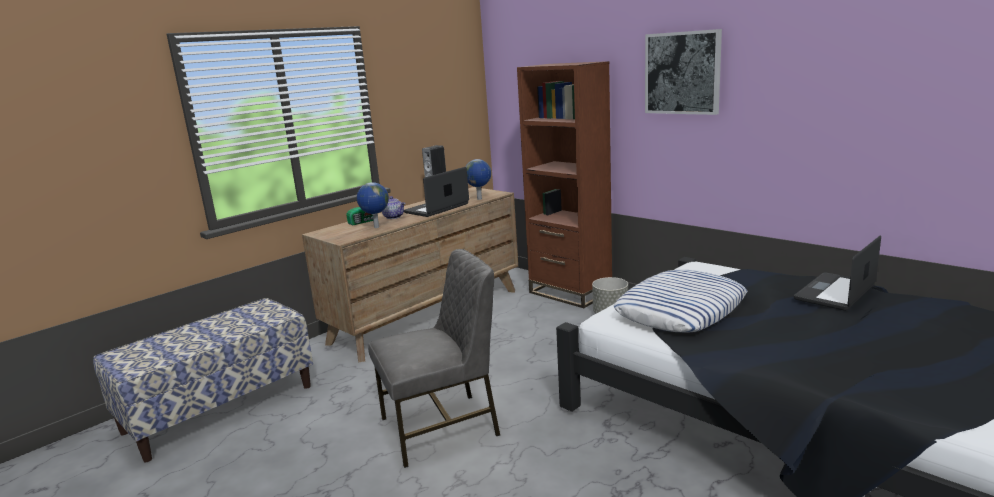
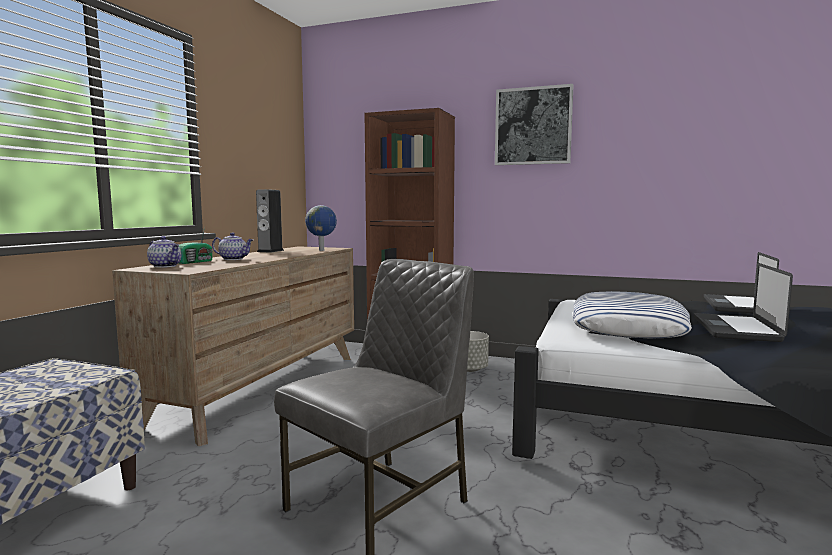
camera: 25 degrees left, 10 degrees down
(338, 229) = (166, 266): none -> teapot
(376, 227) = (221, 264): globe -> none
(437, 208) = (281, 255): laptop -> laptop (735, 329)

